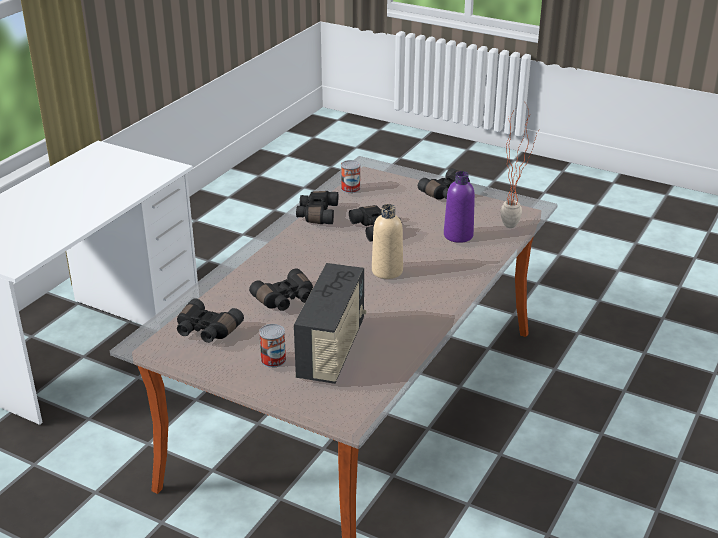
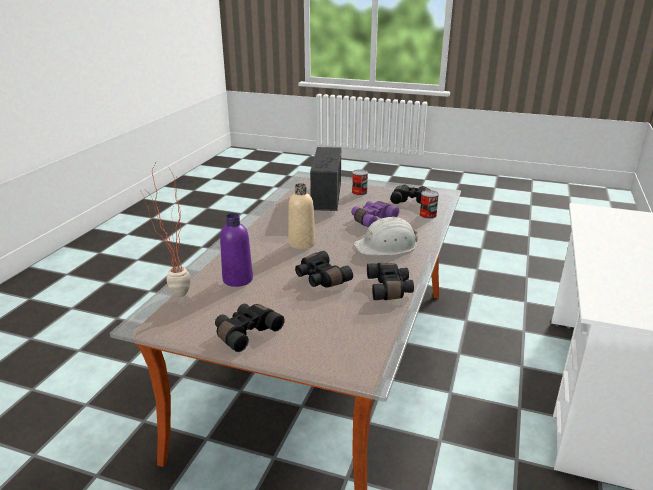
camera: 170 degrees right, 5 degrees down
(286, 300) = (372, 219): black binoculars -> purple binoculars
(291, 259) = (387, 246): none -> white hard hat
(350, 188) = (369, 327): can -> can (428, 215)

